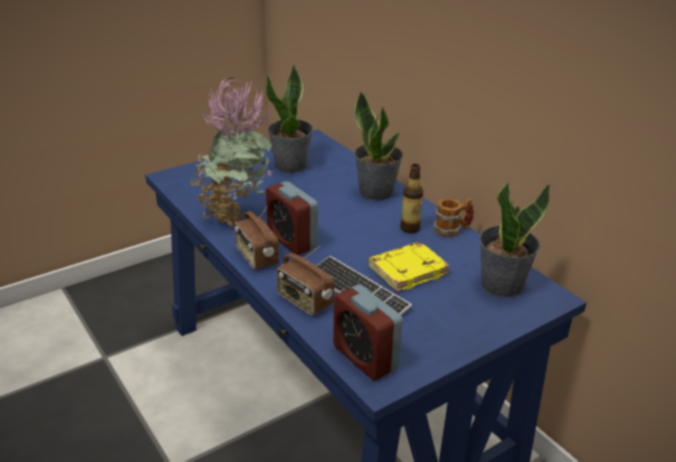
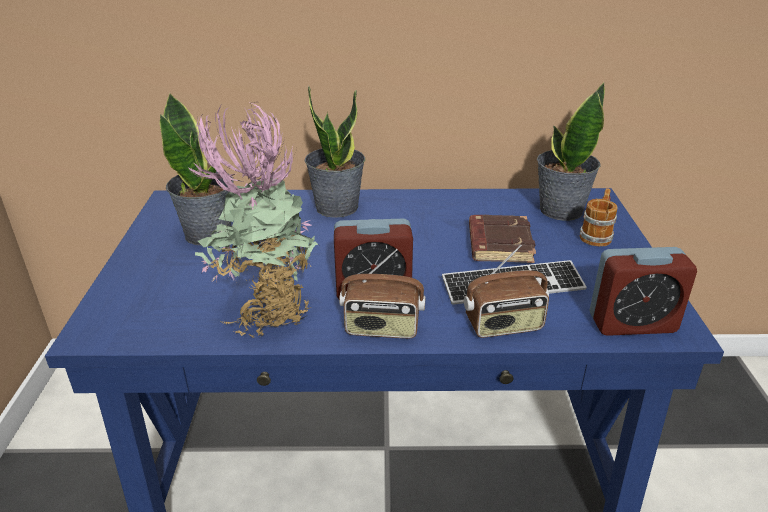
camera: 55 degrees left, 0 degrees up
(408, 270) = (498, 244): yellow book -> brown book
(410, 228) = (426, 216): bottle -> none
(452, 230) = (452, 197): mug -> mug (596, 235)

